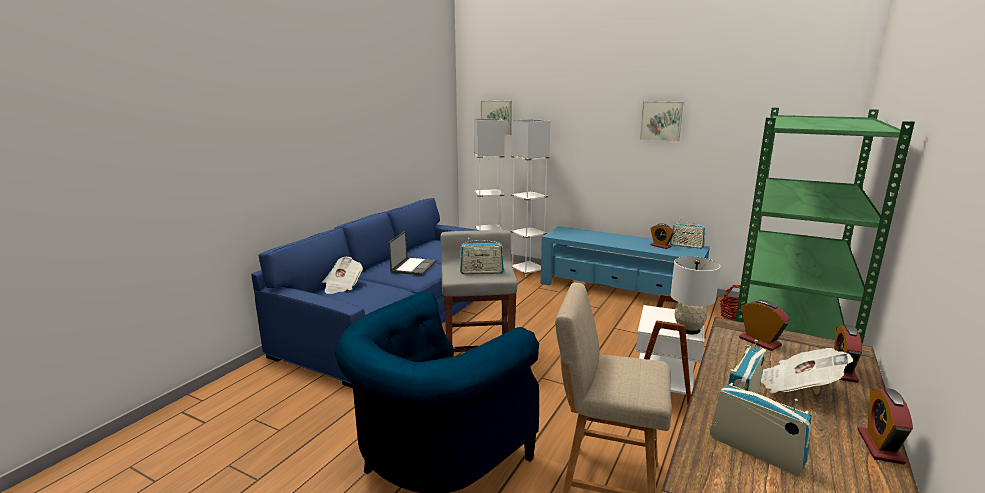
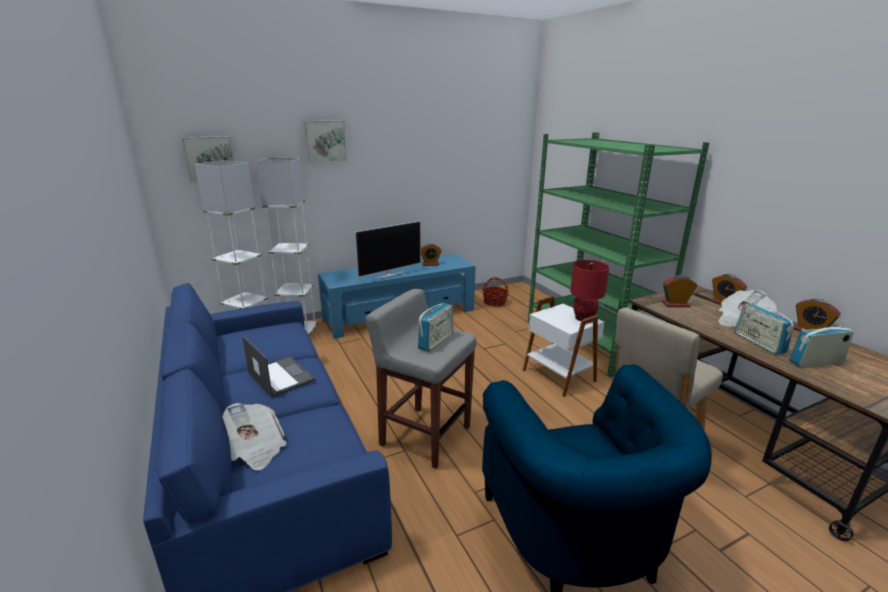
camera: 55 degrees left, 5 degrees up
(604, 242) = (389, 275): none -> television
(661, 121) = (404, 149): picture -> picture (325, 141)
(686, 246) = (443, 258): radio -> none
(689, 329) = (584, 318): white table lamp -> red table lamp

